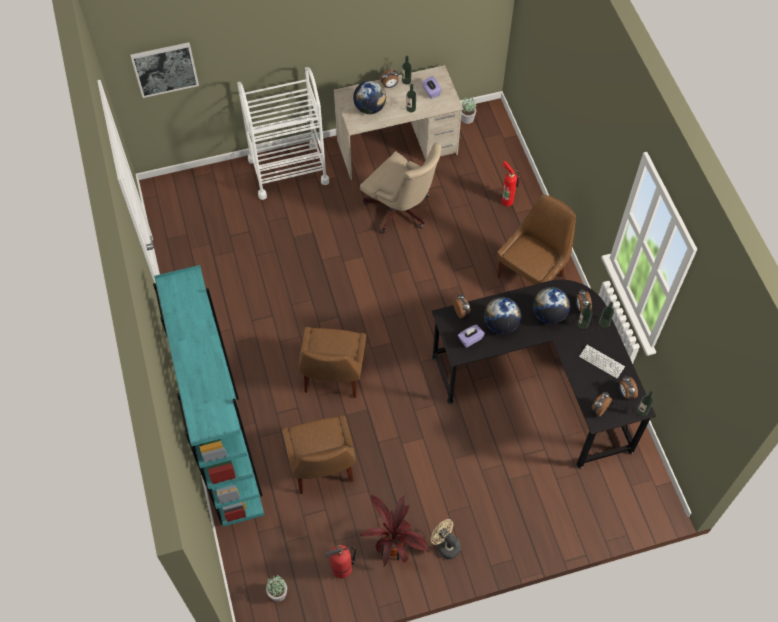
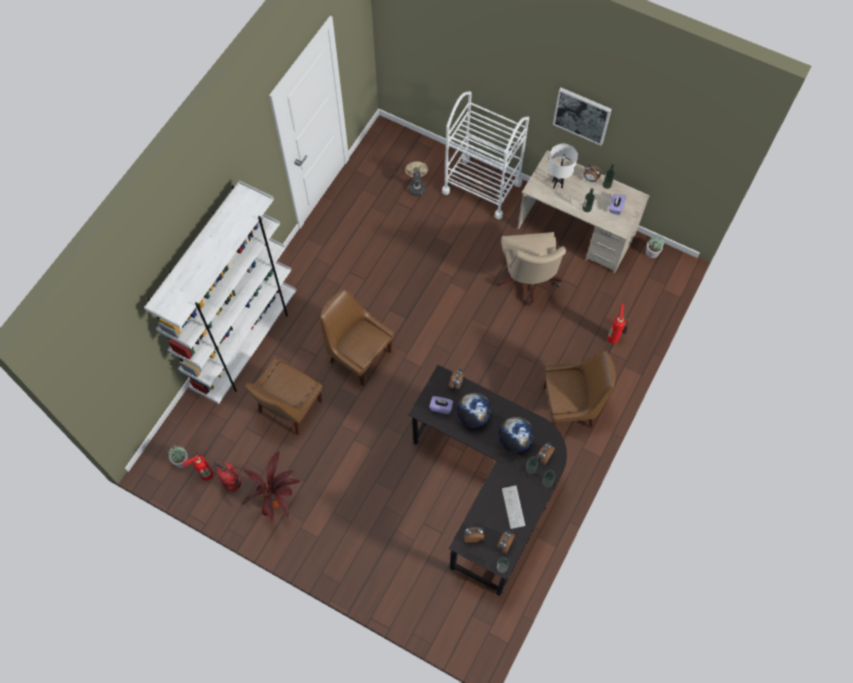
camera: 45 degrees right, 5 degrees up
(165, 69) = (419, 43): picture -> picture (582, 115)
(227, 451) = (246, 344): turquoise bookcase -> white bookcase
(310, 583) = (205, 474): none -> fire extinguisher
(333, 377) = (359, 355): brown chair -> brown chair turned 75 degrees clockwise
(369, 108) = (557, 184): globe -> white table lamp
(445, 545) = (308, 532): beige fan -> beige fan (416, 186)

